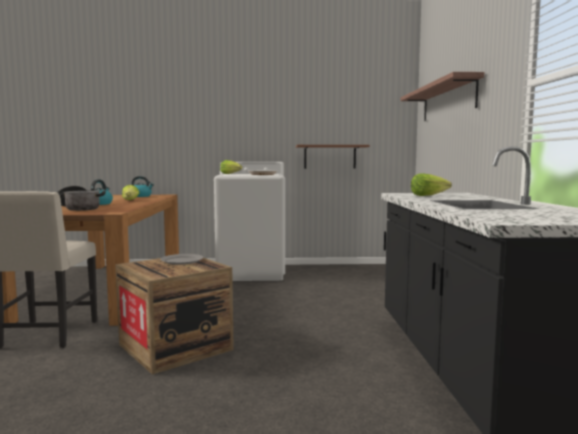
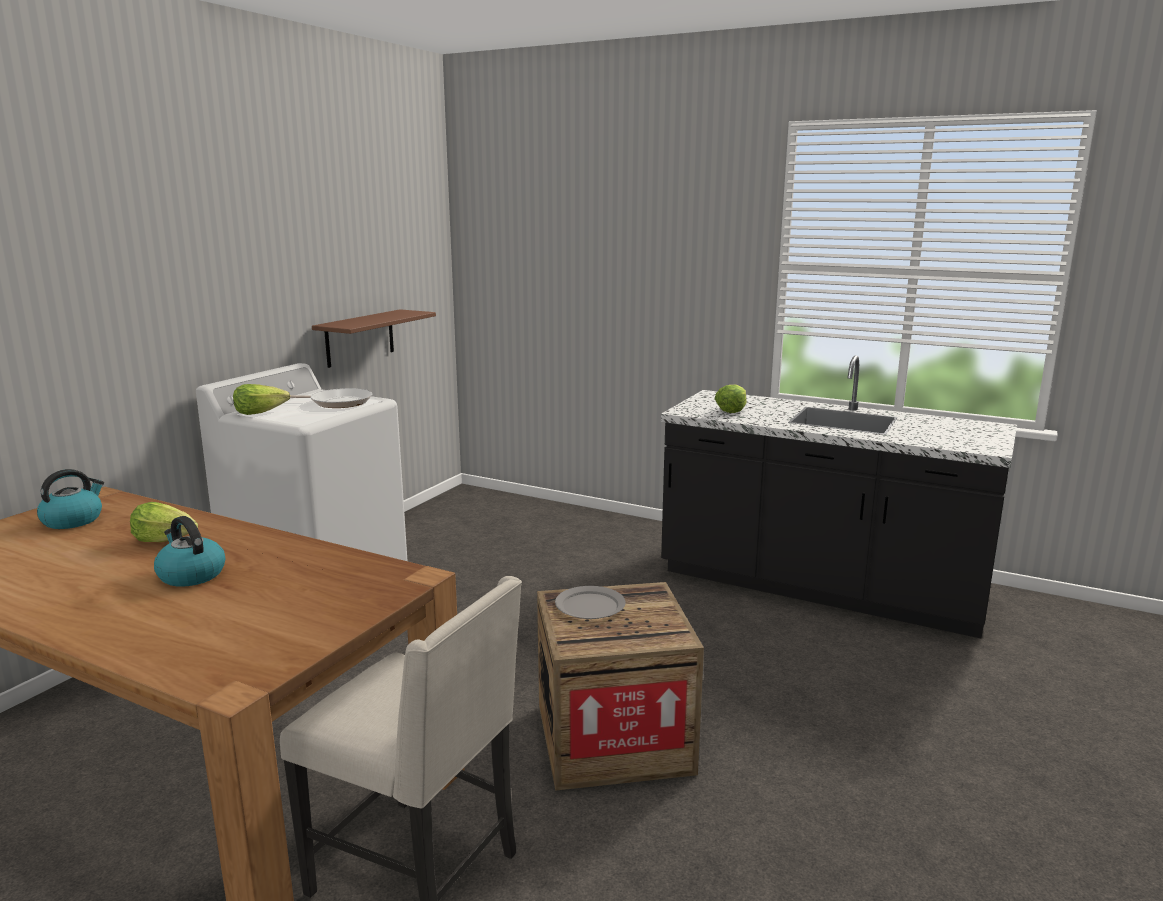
camera: 60 degrees left, 10 degrees up
(79, 208) = (268, 601): cooking pot -> none
(448, 101) = (570, 248): shelf -> none

